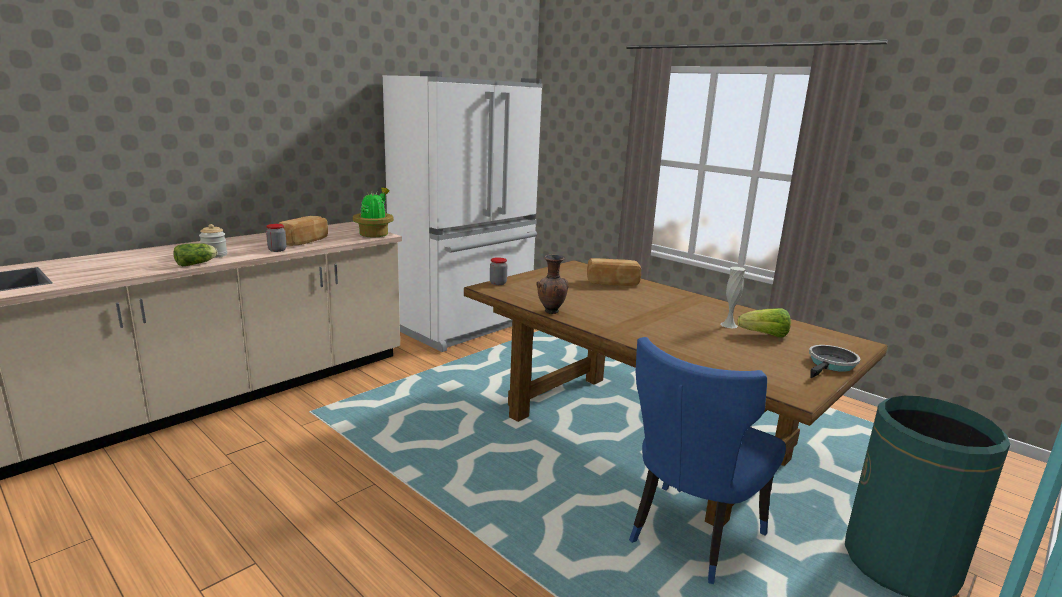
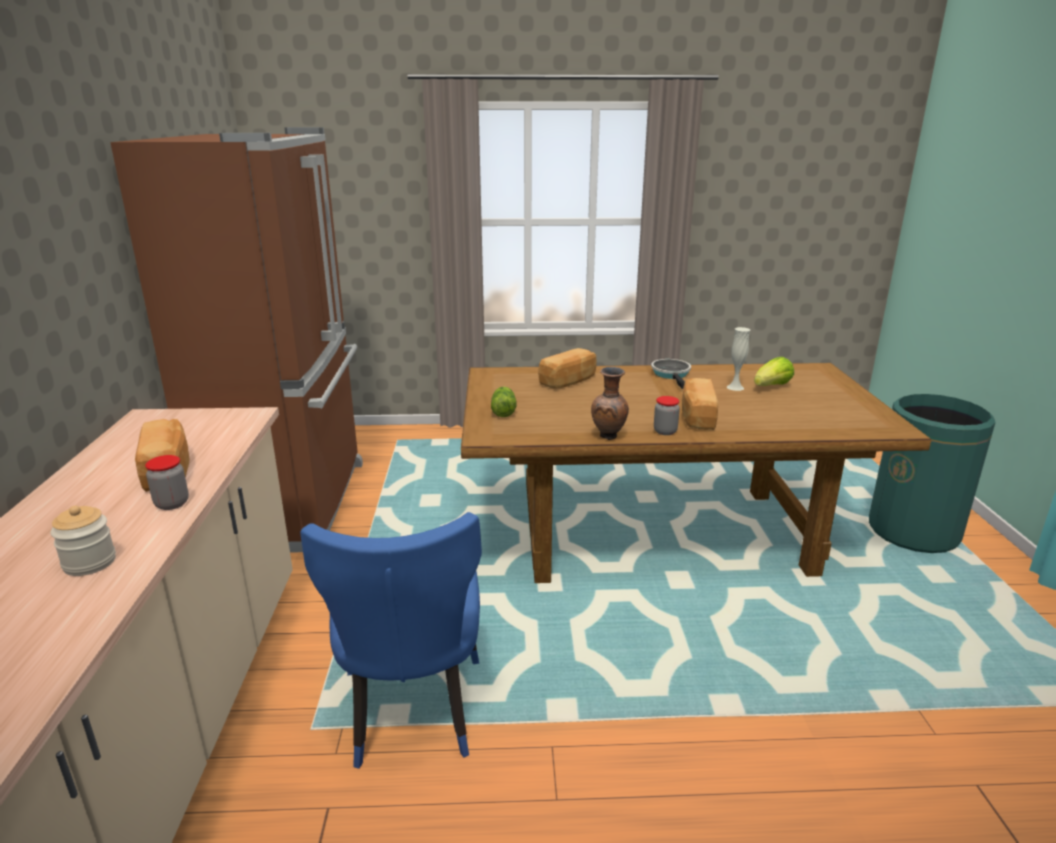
camera: 45 degrees left, 5 degrees up
(197, 263) = (112, 592): lettuce -> lettuce (503, 411)
(374, 235) = (237, 419): potted plant -> none
(466, 326) = (294, 504): white fridge -> brown fridge
(498, 283) = (480, 426): jar -> jar (665, 431)
(641, 326) = (697, 417): none -> bread
(689, 537) = (818, 596): blue chair -> blue chair (412, 715)
(831, 365) = (852, 394): frying pan -> frying pan (671, 375)

